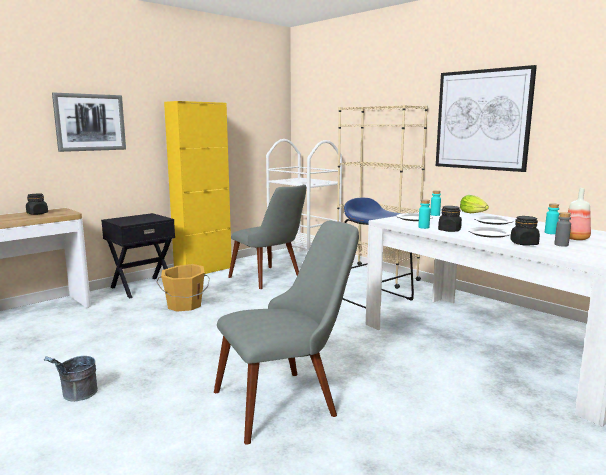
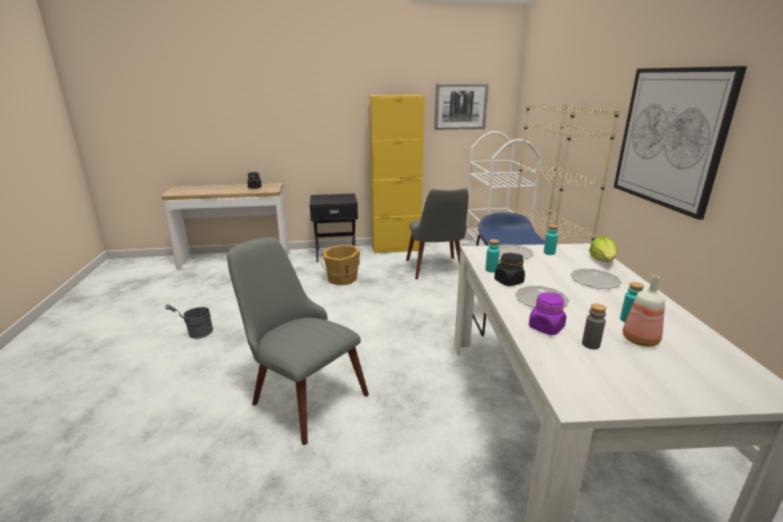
camera: 35 degrees right, 10 degrees up
(90, 122) = (304, 115): picture -> picture (460, 106)
(288, 399) = (300, 394): grey chair -> grey chair turned 150 degrees counterclockwise
(524, 244) = (546, 328): black jar -> purple jar

